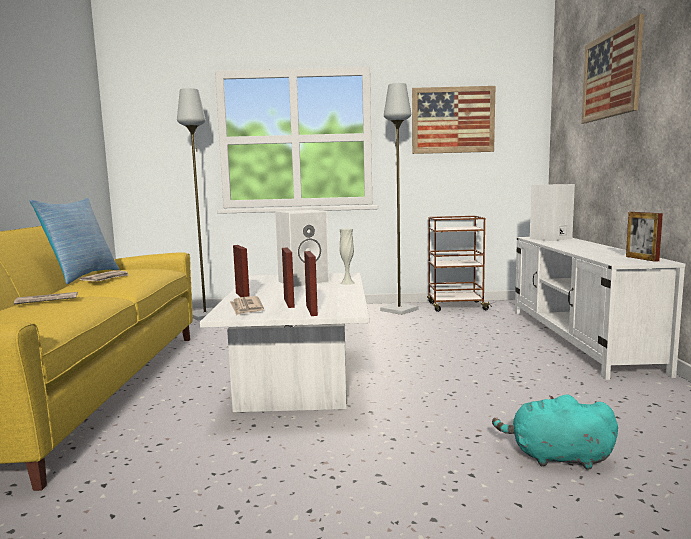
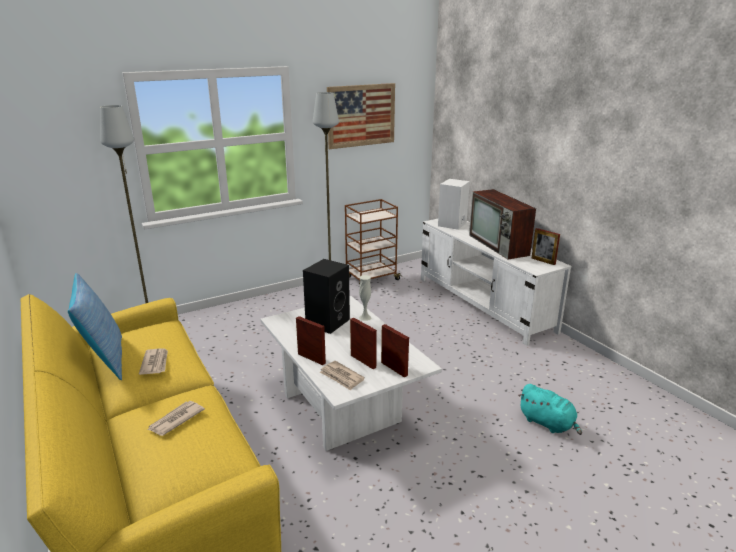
camera: 30 degrees left, 15 degrees up
(304, 281) = (327, 322): white speaker -> black speaker
(556, 457) = (548, 423): turquoise plush toy -> turquoise plush toy turned 120 degrees counterclockwise
(592, 249) = (499, 245): none -> television
(610, 74) = (506, 105): picture -> none

